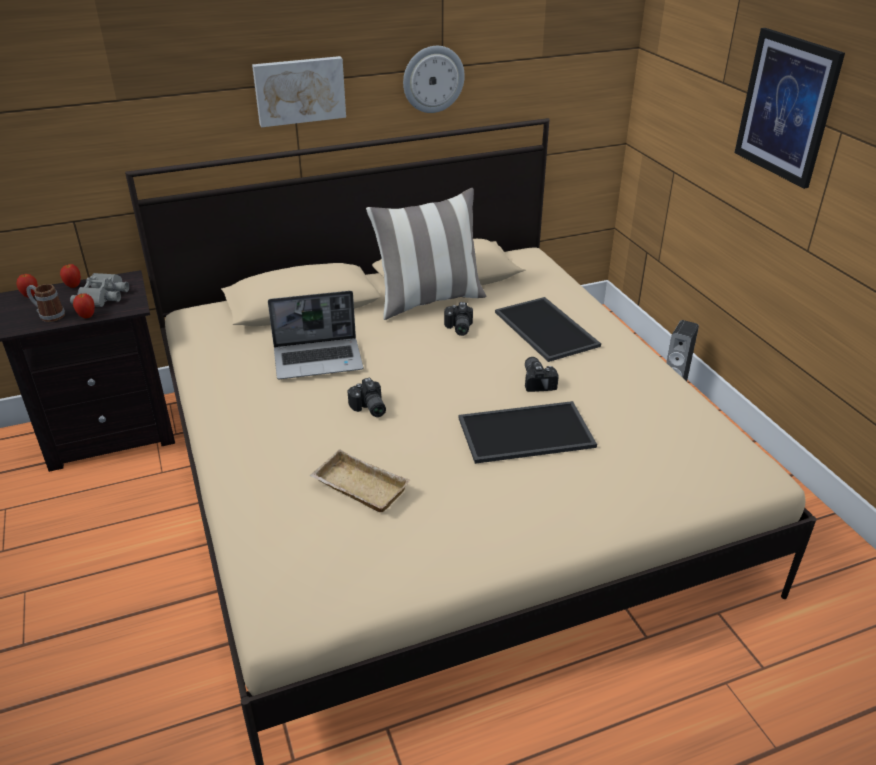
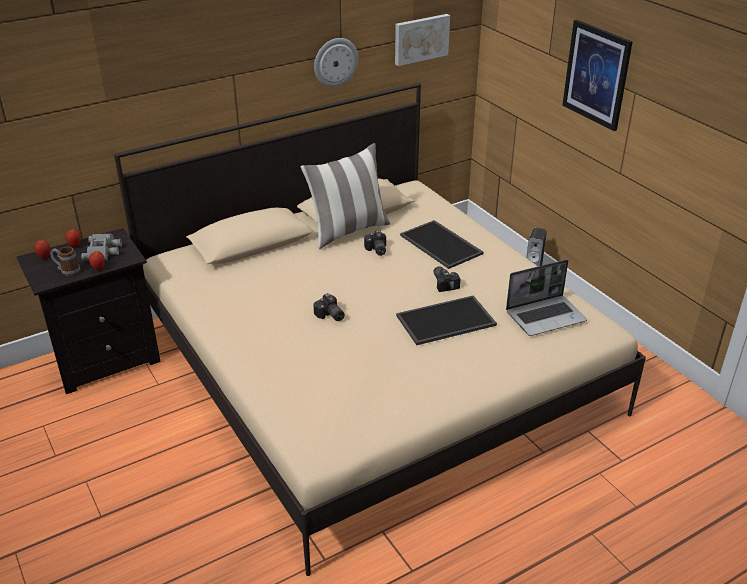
camera: 10 degrees left, 0 degrees up
(299, 90) = (239, 80): picture -> picture (420, 39)
(319, 360) = (280, 284): laptop -> laptop (546, 316)
(357, 488) = (341, 370): beige tray -> none

